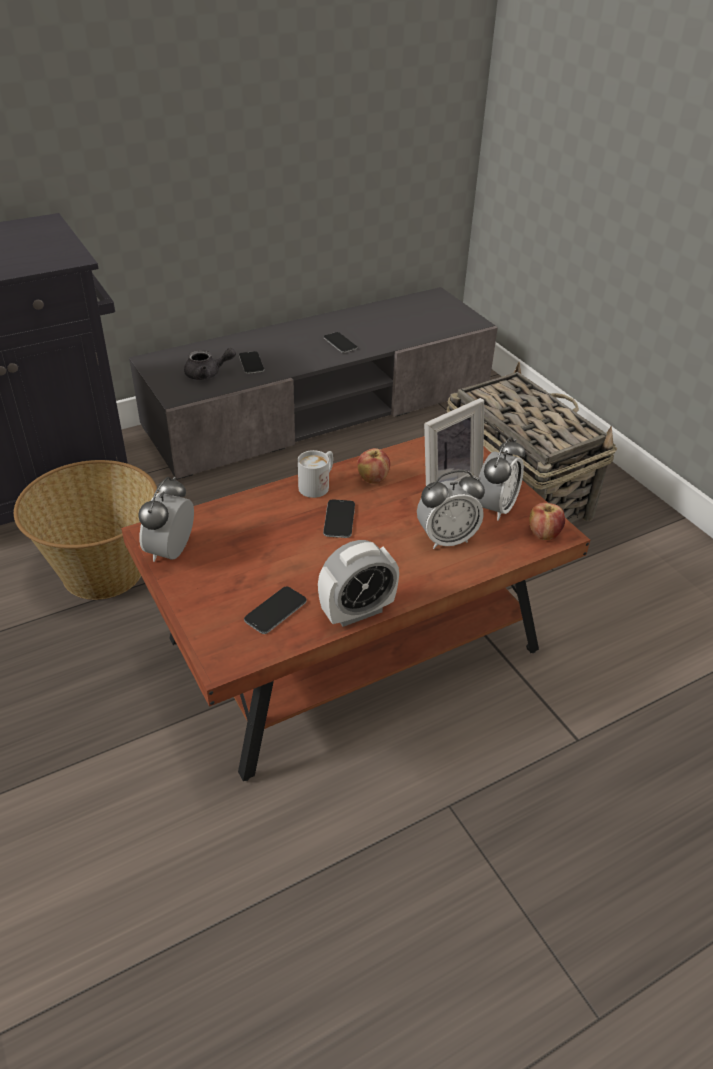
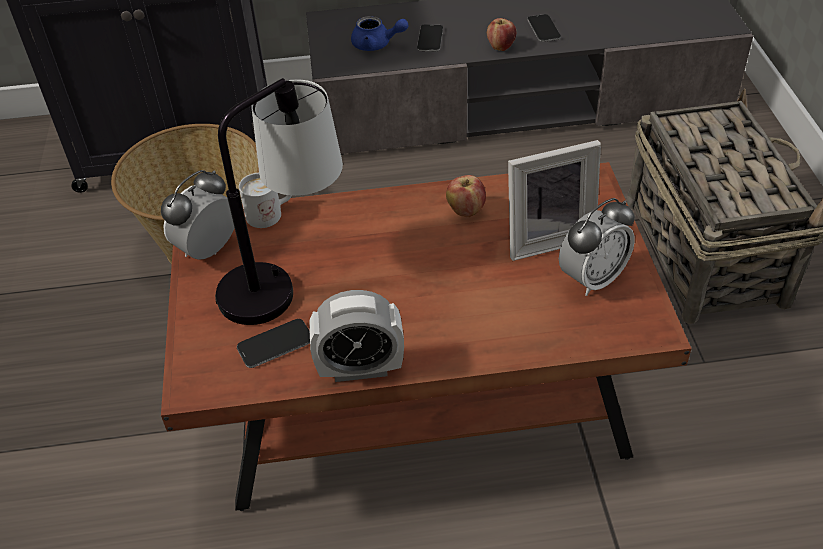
camera: 25 degrees right, 5 degrees up
(208, 374) = (376, 45): grey teapot -> blue teapot
(253, 559) = (285, 277): none -> table lamp
(318, 485) = (401, 205): white mug -> white mug (271, 213)
(339, 519) = (401, 252): phone -> none
(446, 539) = (510, 305): alarm clock -> none
(543, 534) = (633, 327): apple -> apple (501, 47)

